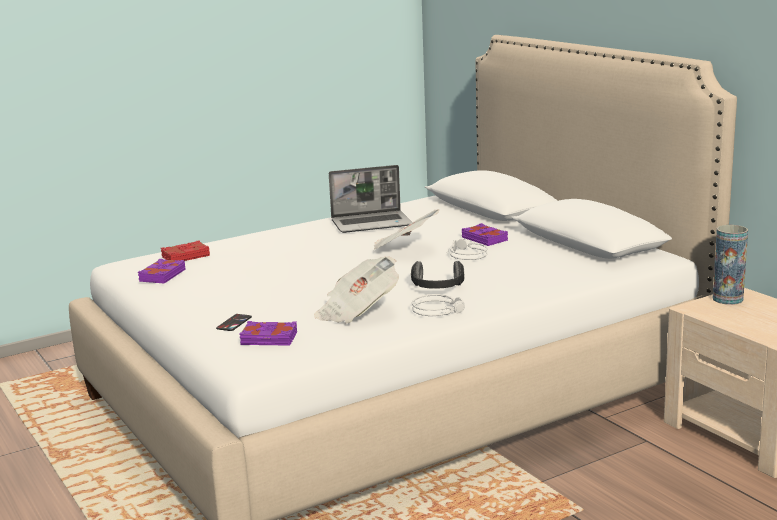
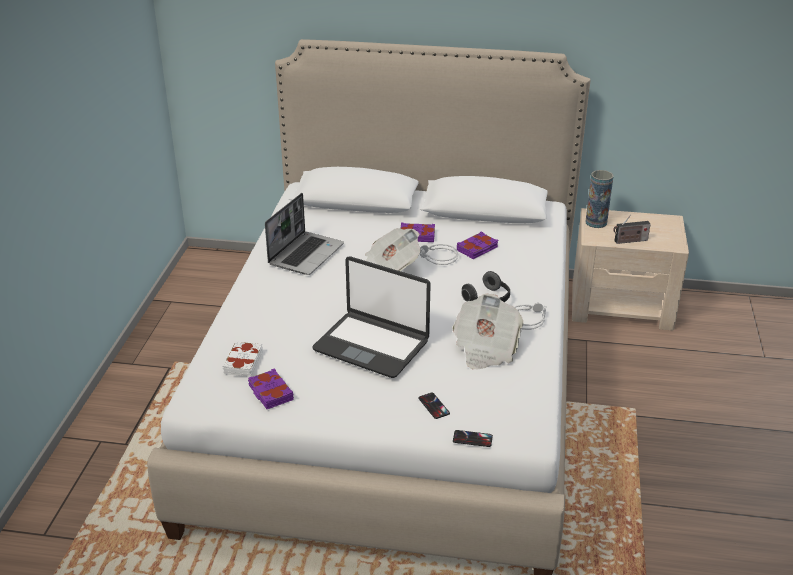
camera: 50 degrees left, 15 degrees up
(185, 256) = (242, 362): red book -> white book
(210, 349) = (472, 439): none -> phone
(269, 339) = (488, 405): purple book -> purple book (477, 249)
(281, 278) = (372, 345): none -> laptop
(732, 322) = (629, 241): none -> radio

